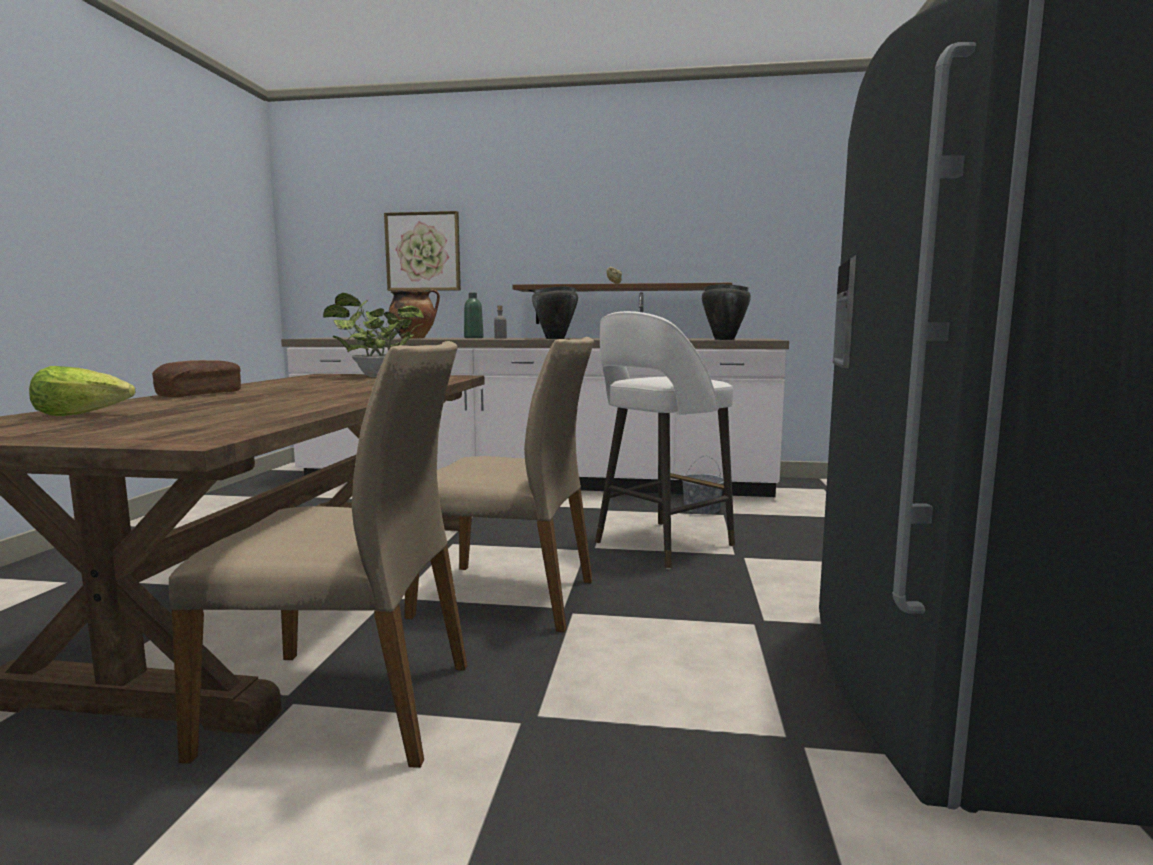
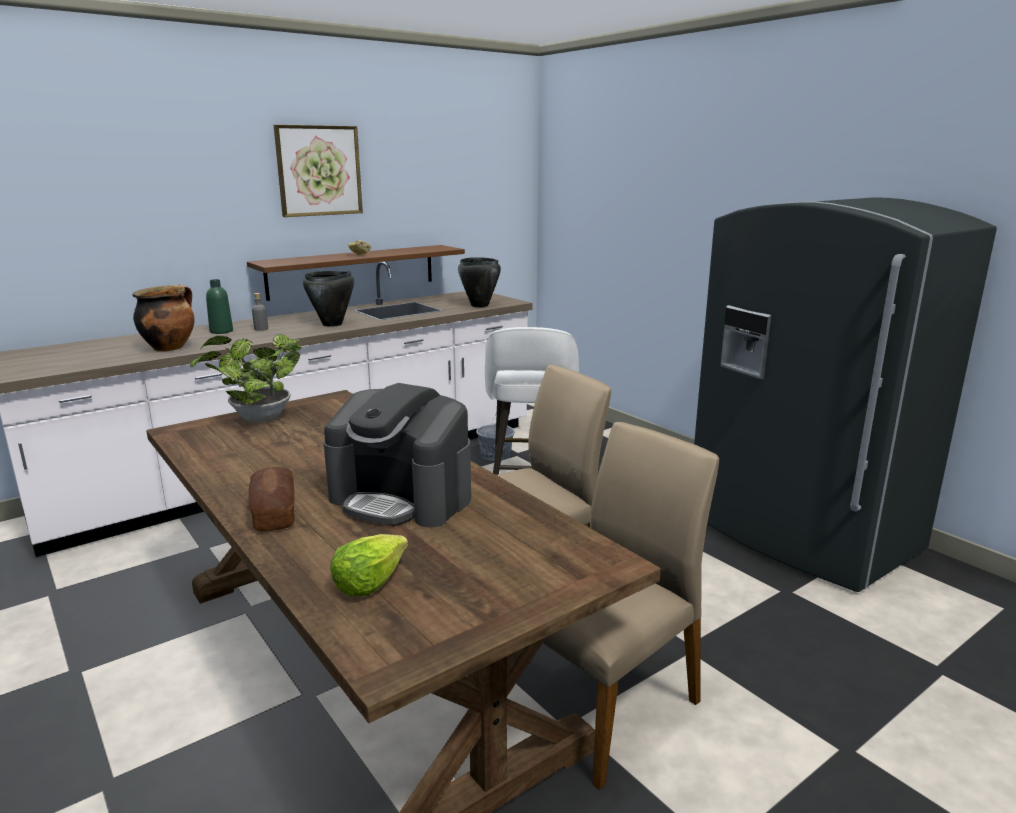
camera: 45 degrees left, 10 degrees up
(274, 401) = (402, 498): none -> coffee machine
(423, 252) = (110, 226): picture -> picture (319, 171)

